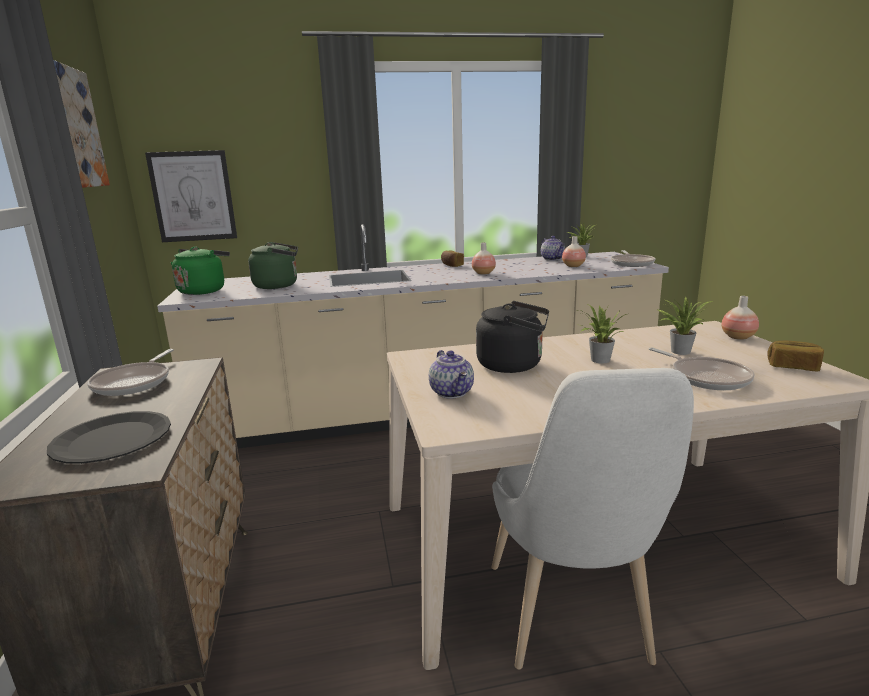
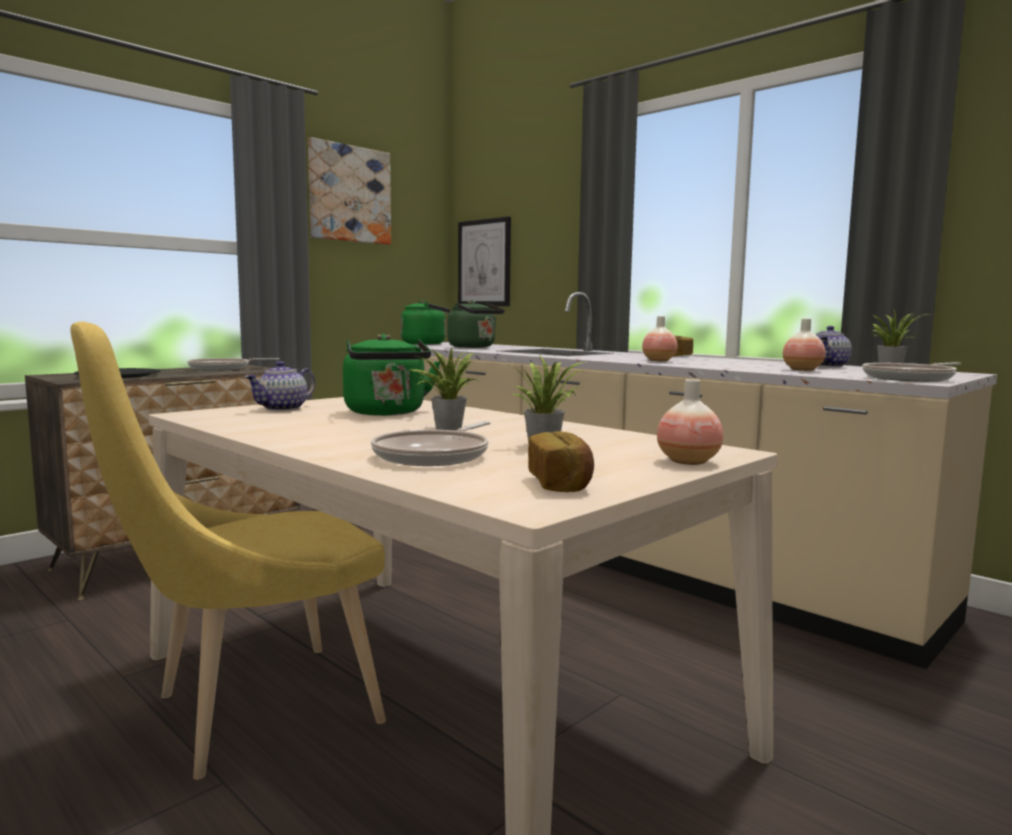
camera: 55 degrees right, 10 degrees down
(514, 365) = (387, 413): black kettle -> green kettle
(571, 621) = (251, 713): white chair -> yellow chair

